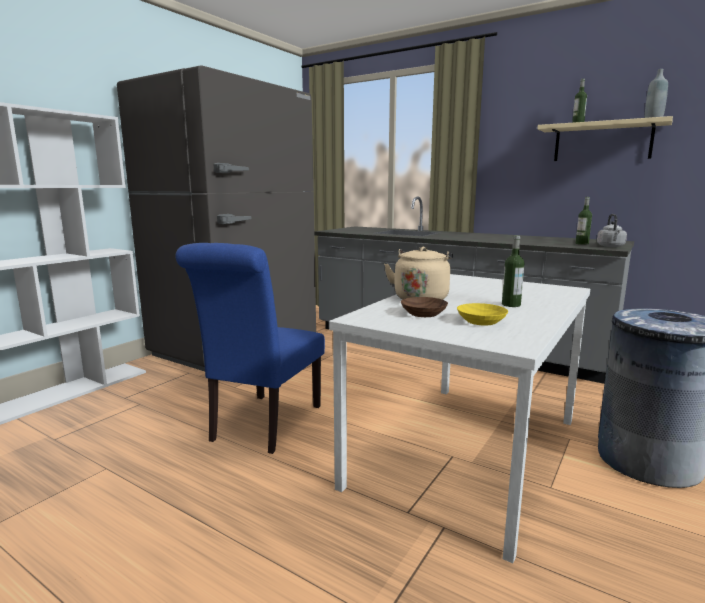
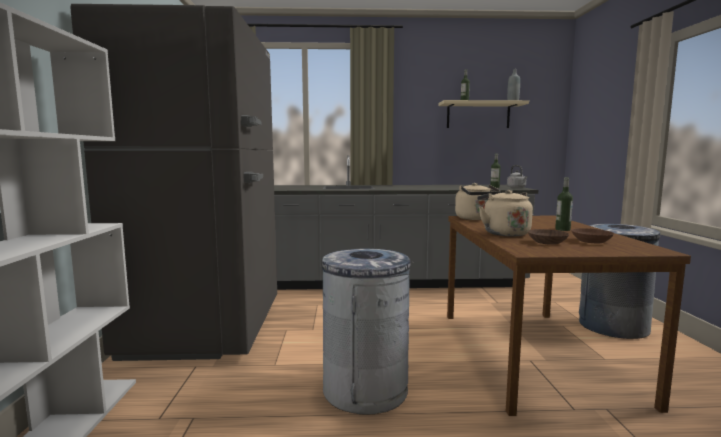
camera: 35 degrees left, 5 degrees down
(262, 425) = (365, 389): blue chair -> grey trash can
(462, 280) = (475, 218): none -> beige kettle
(467, 450) = (530, 353): white dining table -> brown dining table
(482, 321) = (592, 241): yellow bowl -> brown bowl

